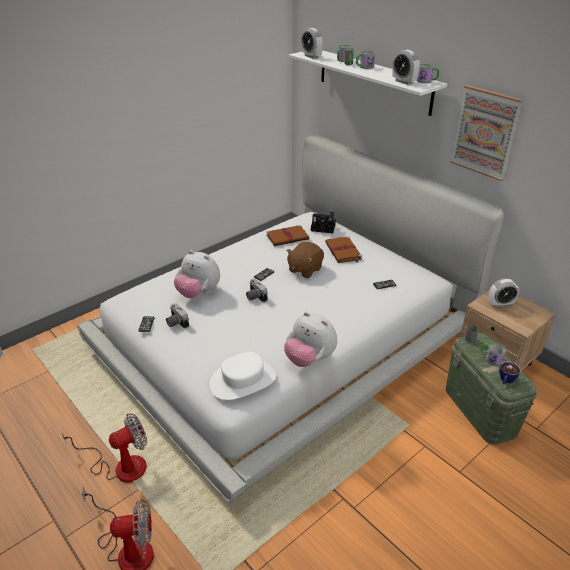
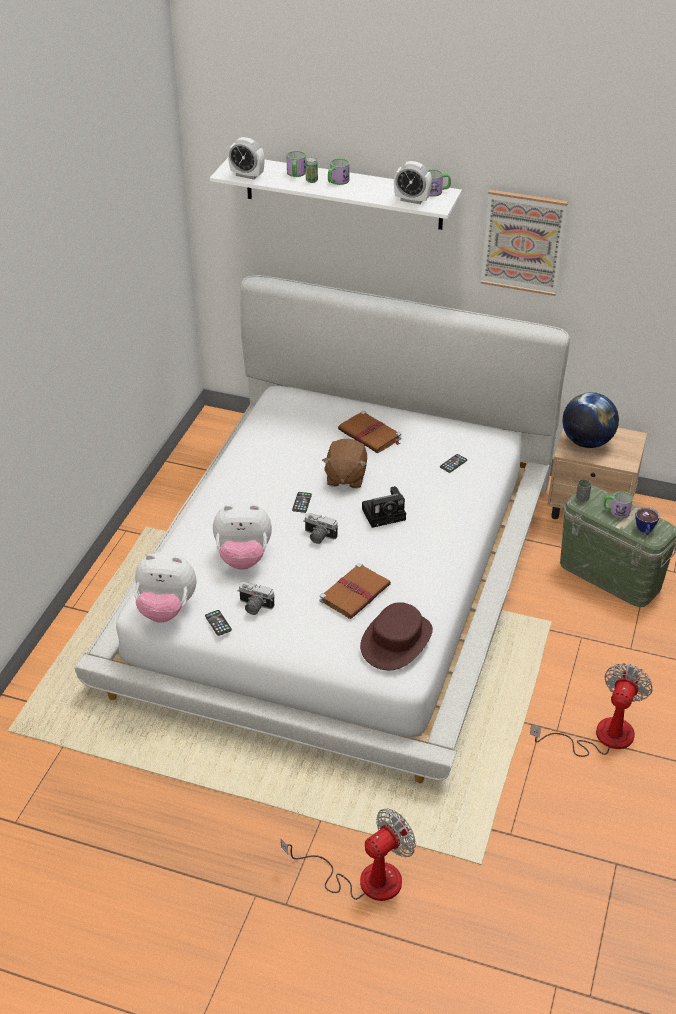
camera: 30 degrees left, 5 degrees up
(120, 466) = (276, 808): fan -> fan (600, 736)
(243, 381) = (396, 640): white hat -> brown hat
(288, 237) = (283, 438): brown book -> brown book (355, 592)
(309, 359) = (444, 587): plush toy -> plush toy (166, 609)
(324, 227) = (317, 407): camera -> camera (385, 513)
(500, 304) = (587, 442): alarm clock -> globe

